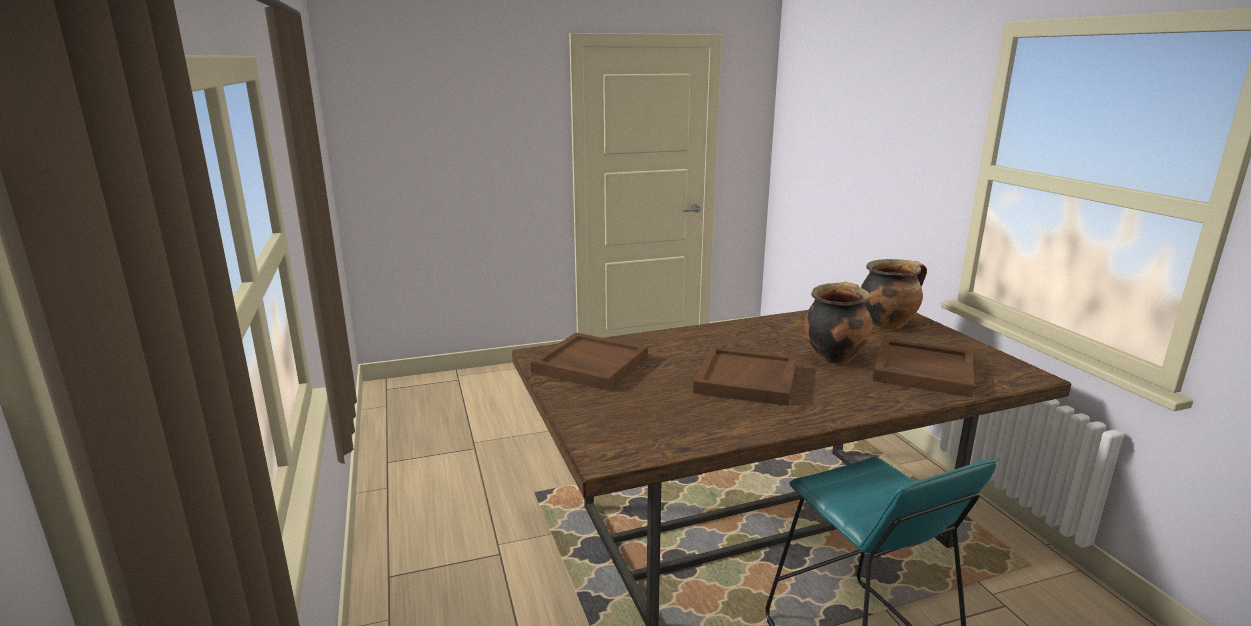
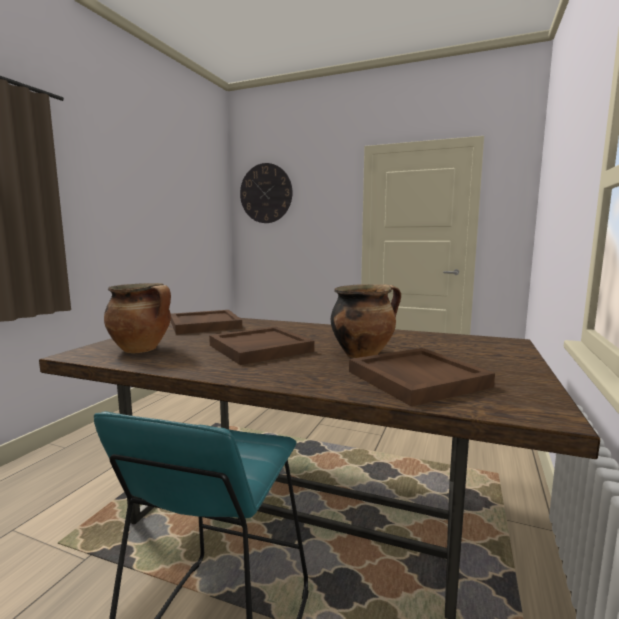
camera: 40 degrees right, 10 degrees down
(401, 101) = (266, 193): none -> wall clock
(887, 324) = (478, 350): cooking pot -> cooking pot (142, 349)

